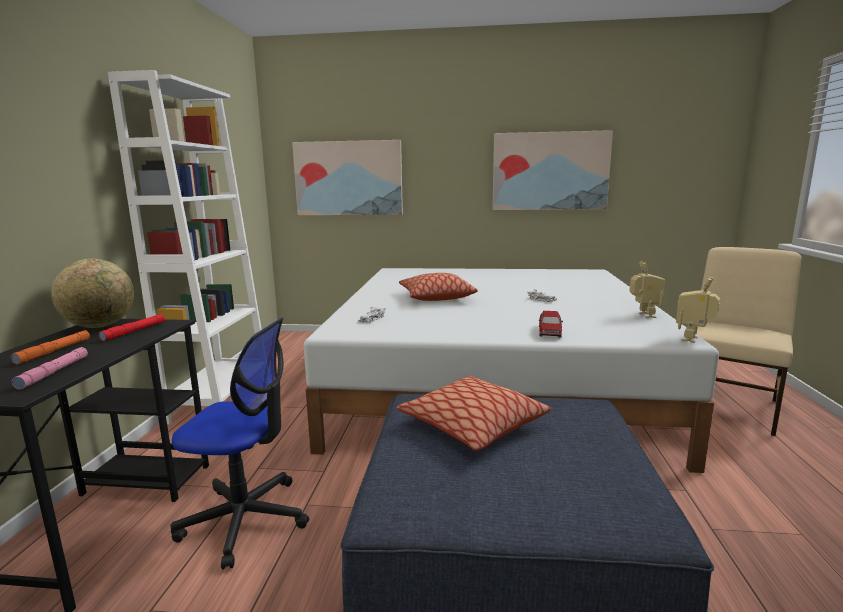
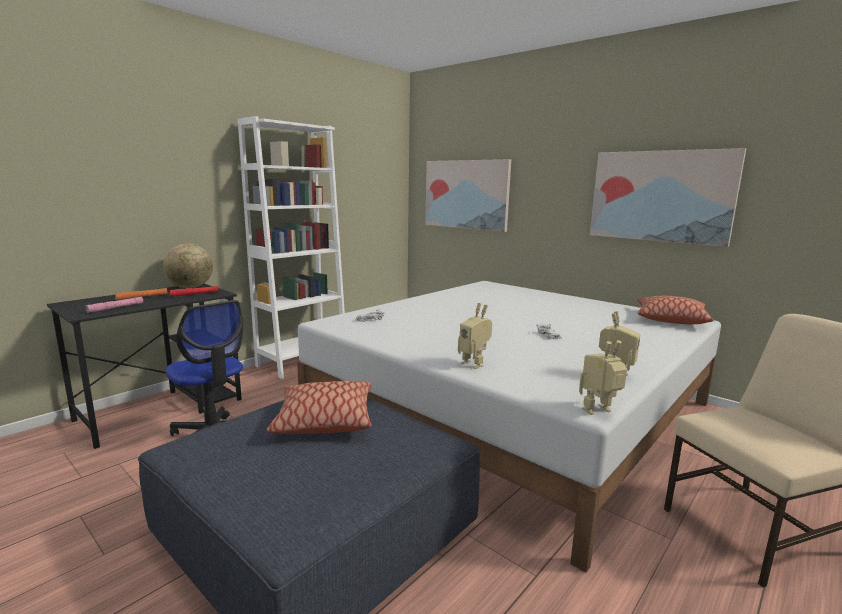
camera: 35 degrees right, 0 degrees up
(436, 297) = (461, 313): pillow -> pillow (670, 319)
(550, 332) = (474, 364): toy car -> toy robot

